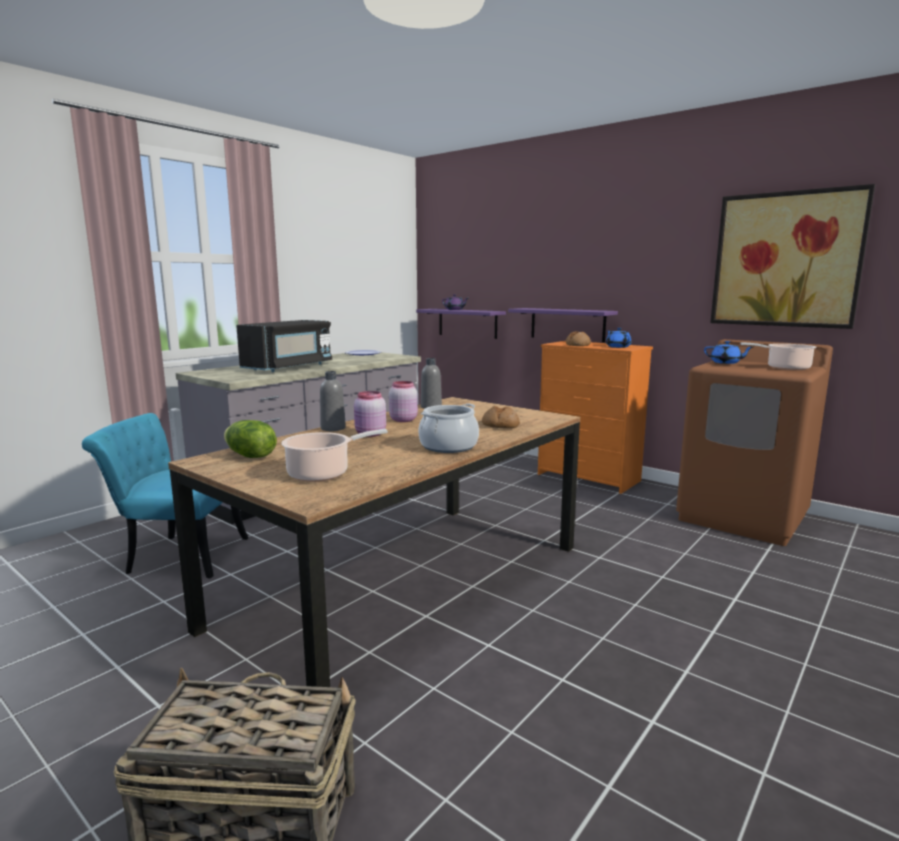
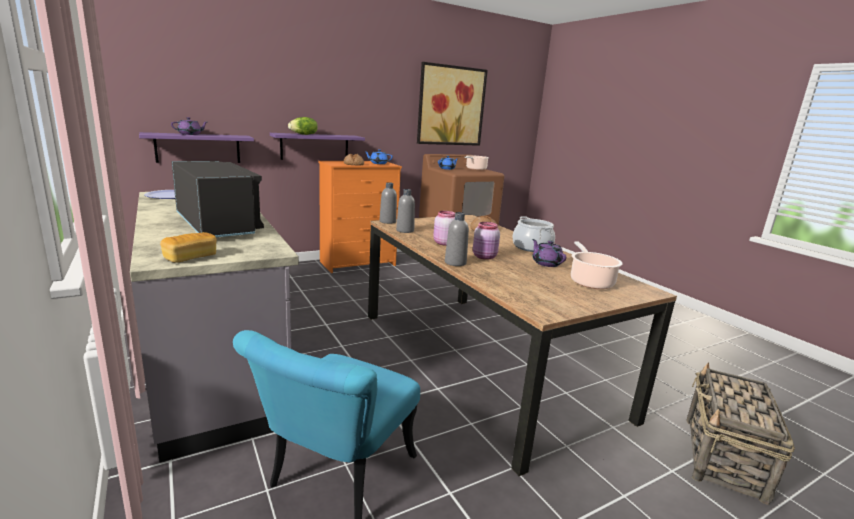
camera: 70 degrees left, 5 degrees up
(207, 374) = (190, 257): none -> bread
(250, 456) = (535, 295): lettuce -> lettuce (304, 134)
(380, 455) = (546, 263): none -> purple teapot
(457, 400) = (387, 221): none -> grey bottle

